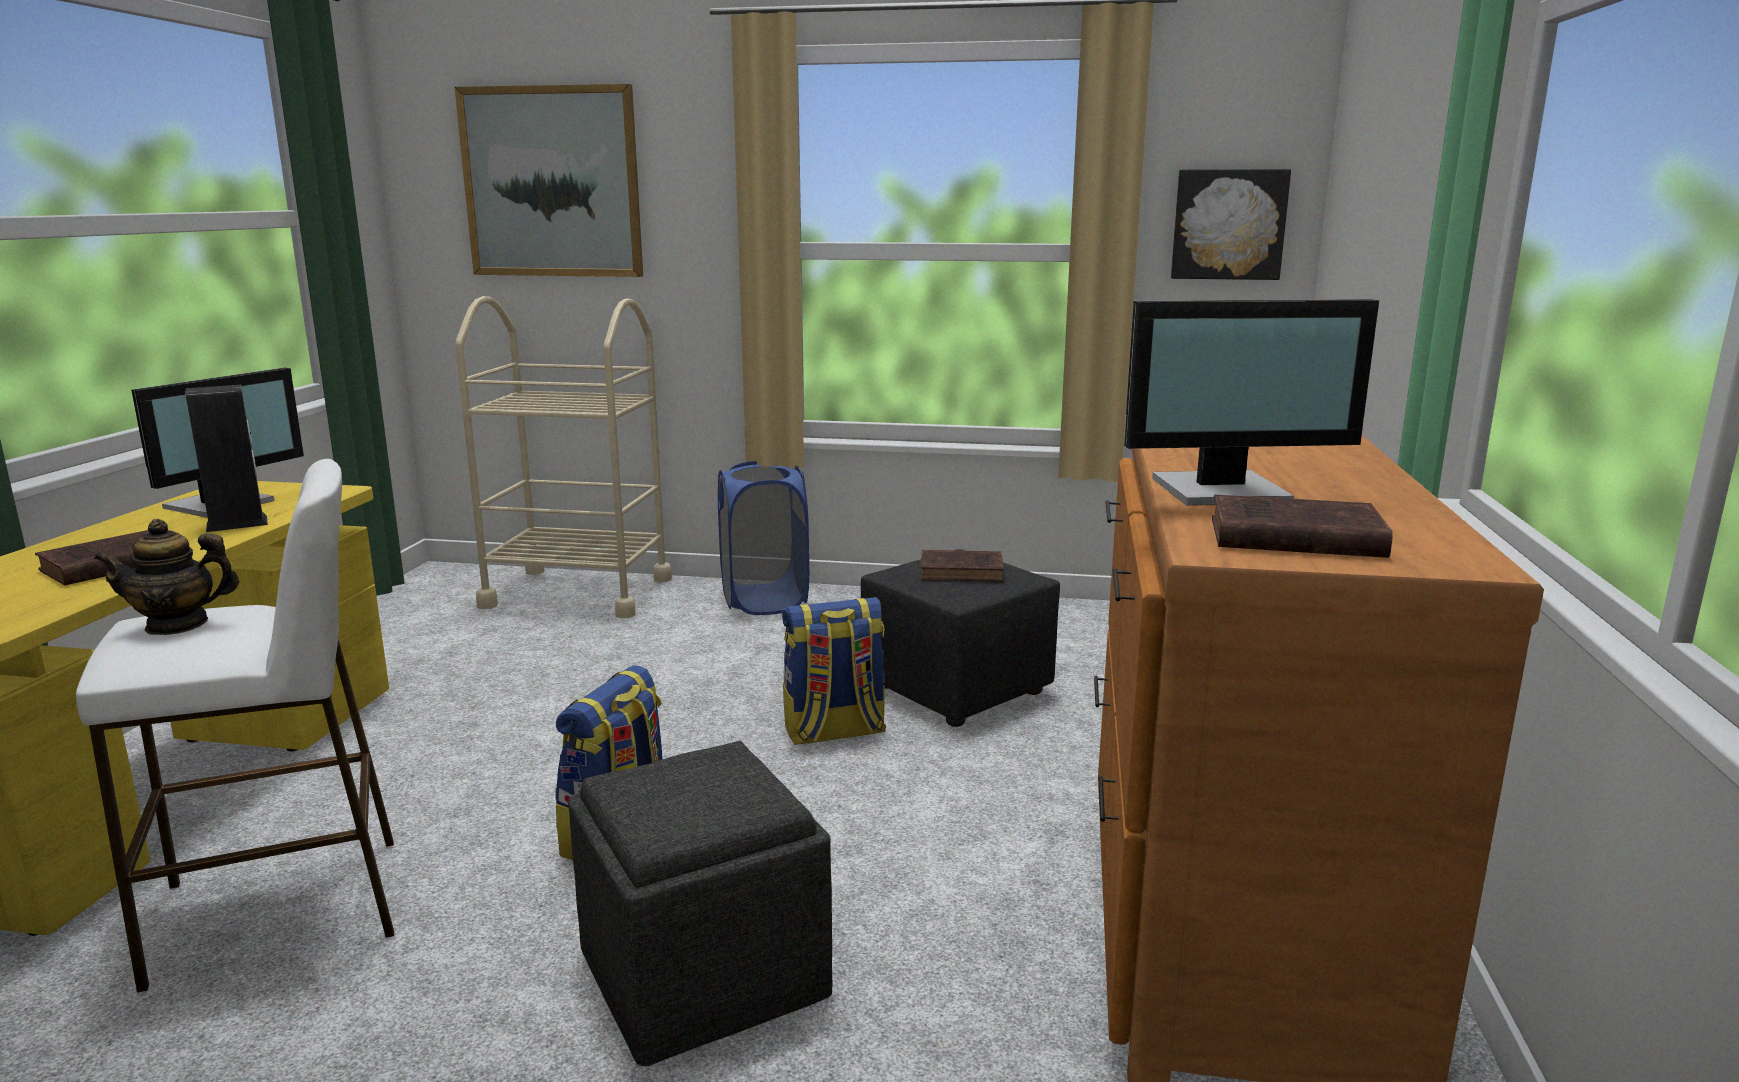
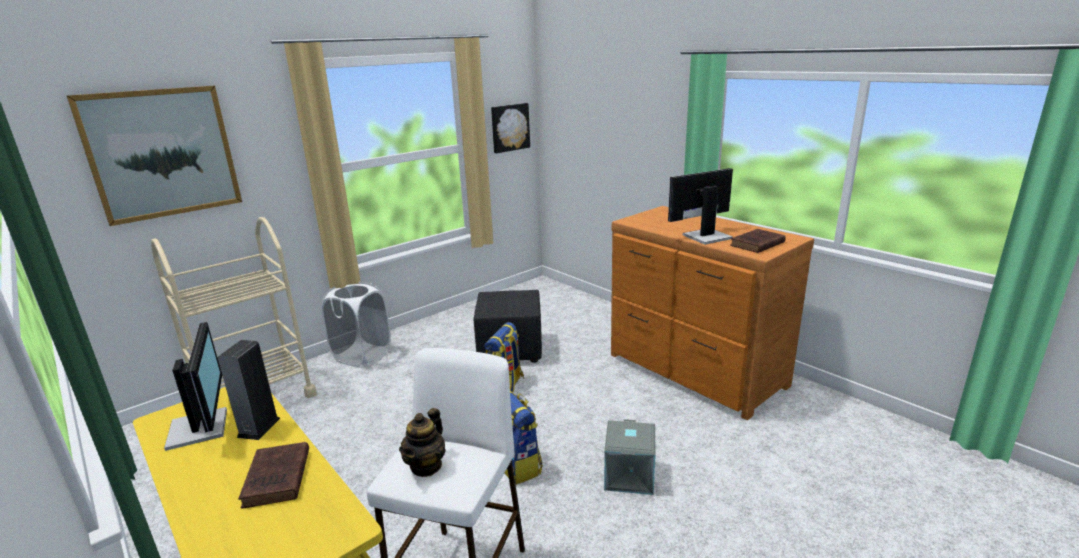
camera: 50 degrees left, 5 degrees up
(702, 976) = (630, 476): grey ottoman -> grey storage box
(764, 600) = (362, 355): blue laundry basket -> white laundry basket
(964, 572) = (506, 299): brown book -> none
(1224, 492) = (705, 236): monitor -> monitor turned 150 degrees counterclockwise

